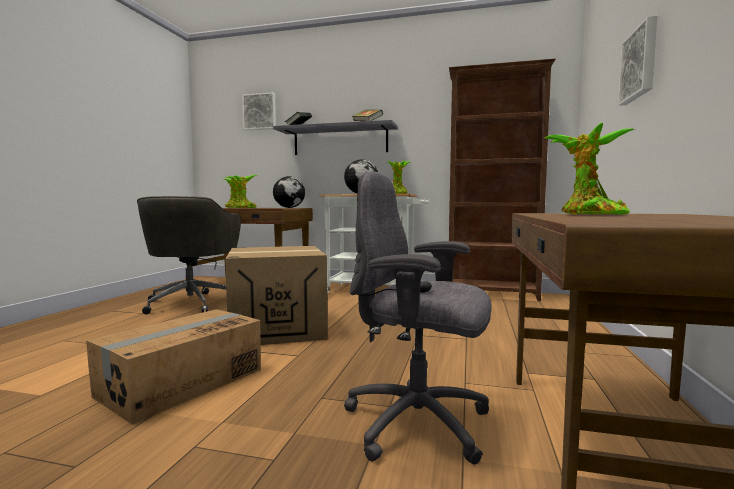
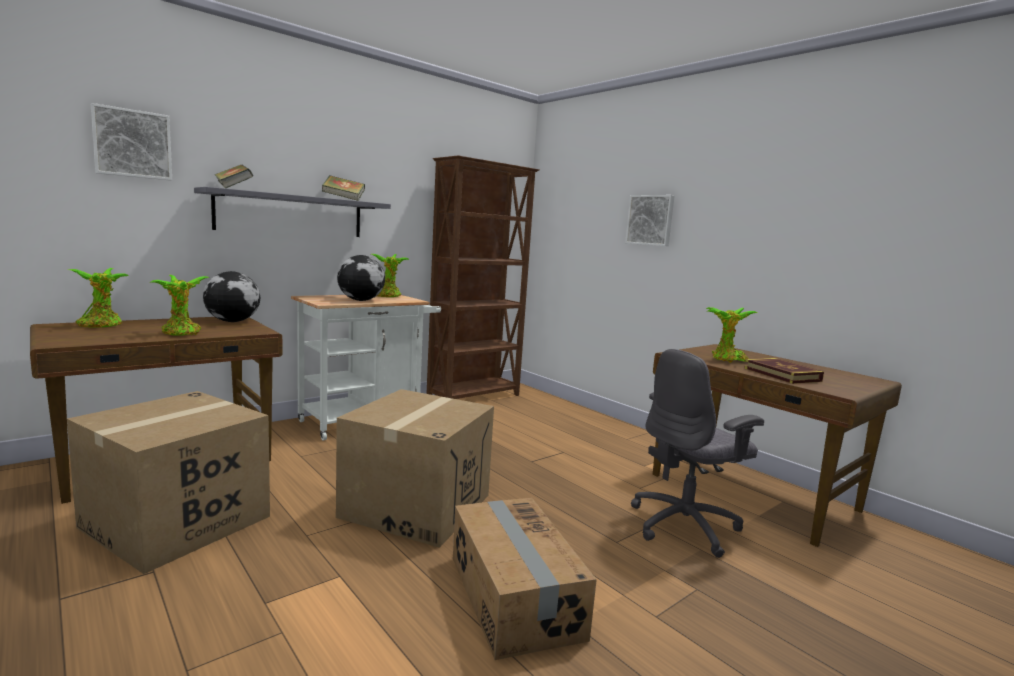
camera: 55 degrees left, 5 degrees up
(192, 303) = (176, 522): grey office chair -> cardboard box
(600, 217) = (782, 374): none -> book

